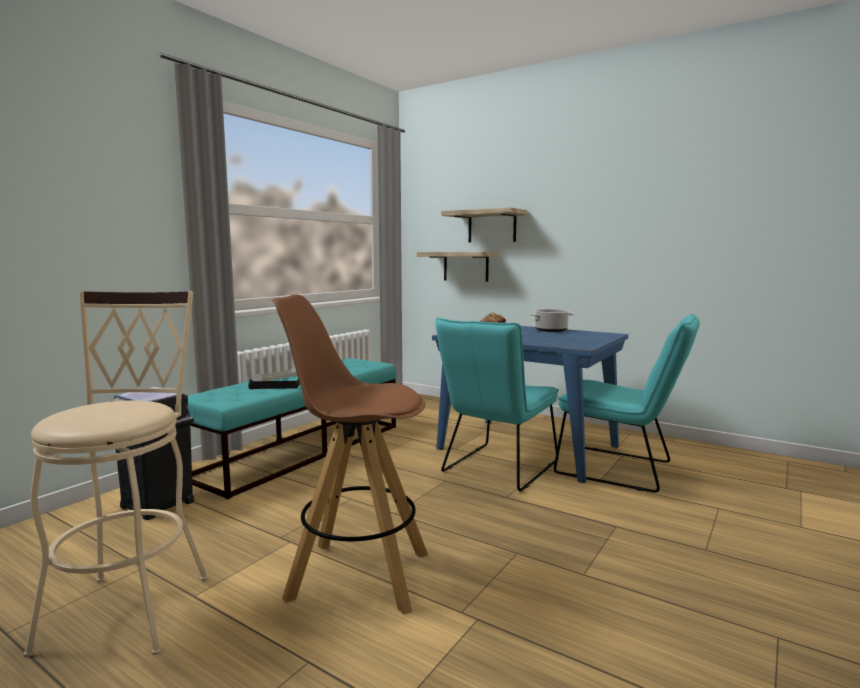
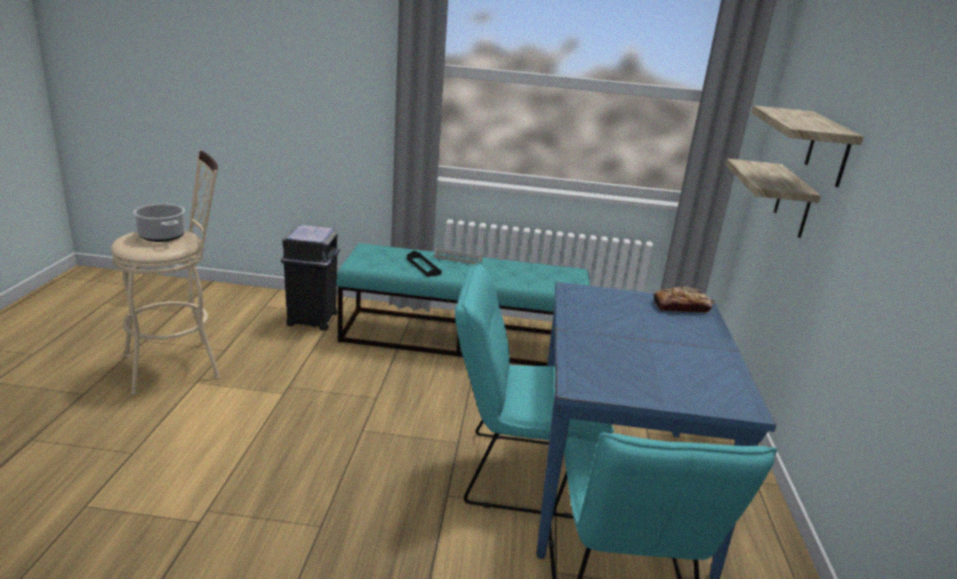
camera: 60 degrees right, 15 degrees up
(357, 575) = (245, 441): brown stool -> none
(551, 330) = (709, 352): cooking pot -> cooking pot (162, 236)

